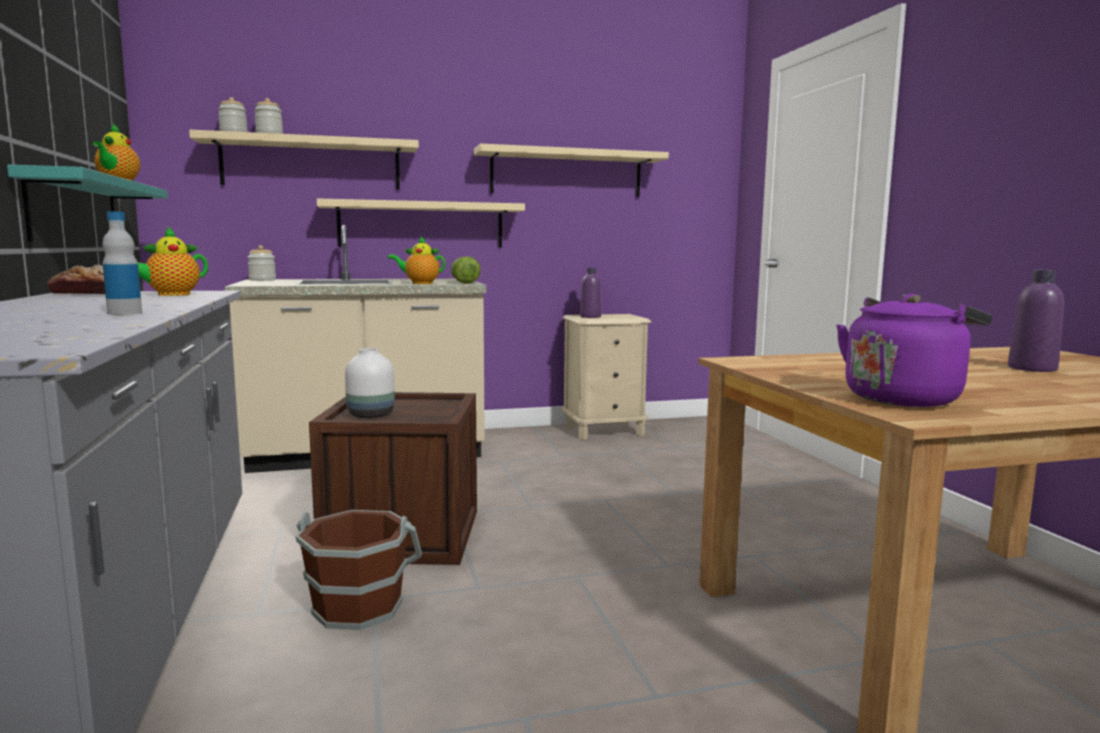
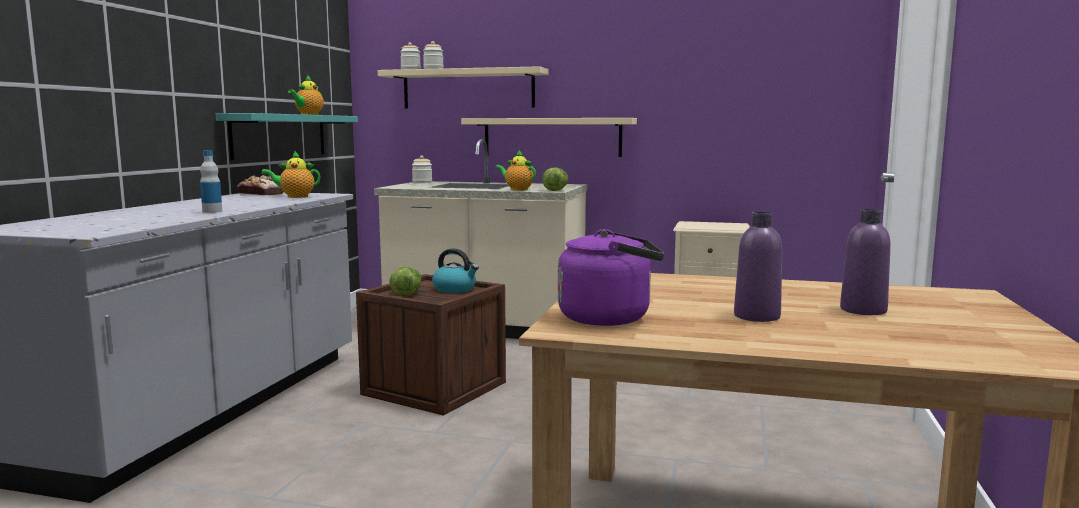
camera: 30 degrees right, 0 degrees up
(358, 606) = (350, 426): brown bucket -> none
(370, 415) = (406, 293): white vase -> lettuce
(422, 405) = (455, 289): none -> kettle
(566, 173) = (686, 87): beige shelf -> none
(590, 317) = (695, 224): purple bottle -> purple bottle (757, 316)

